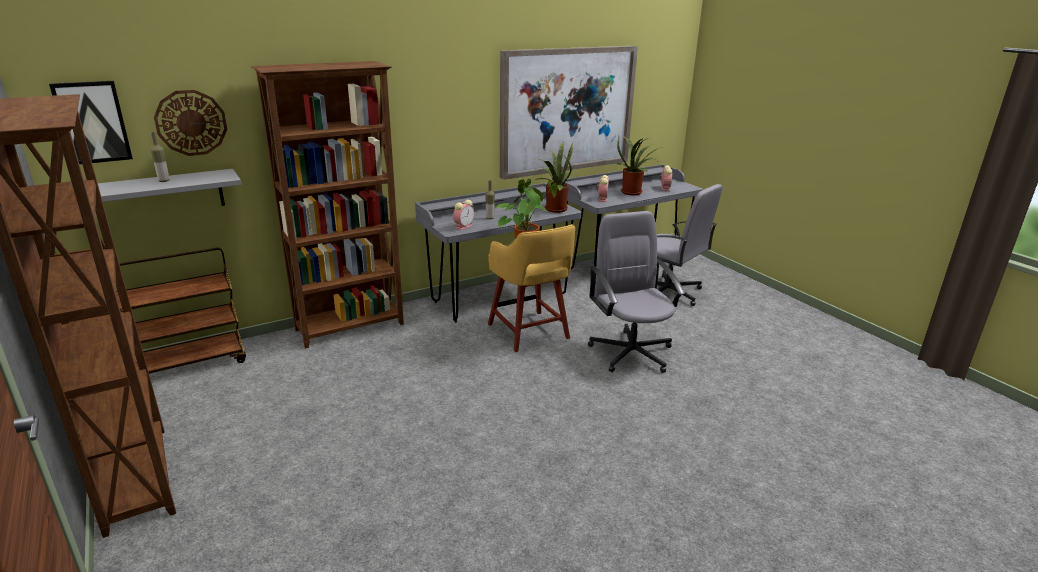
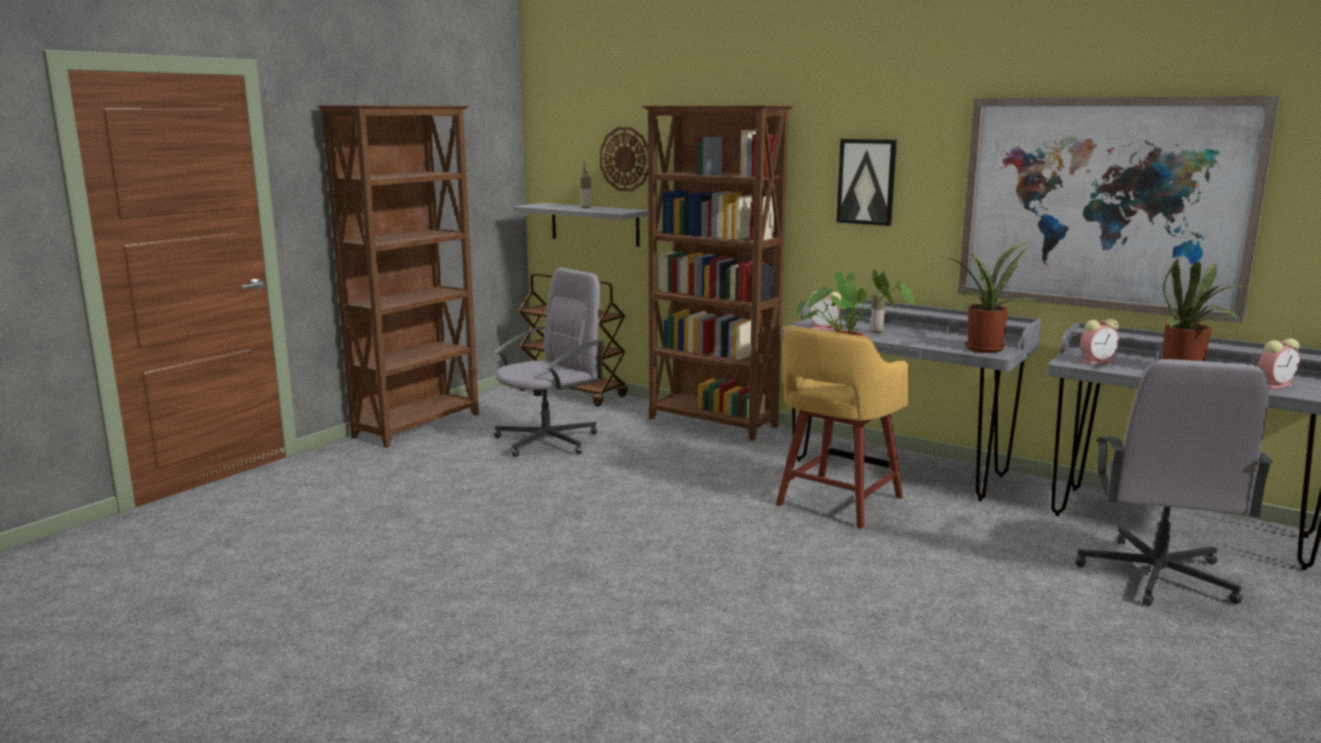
camera: 65 degrees right, 10 degrees down
(92, 122) = (563, 150): picture -> picture (866, 181)
(631, 352) = (888, 576): grey office chair -> grey office chair (548, 440)

